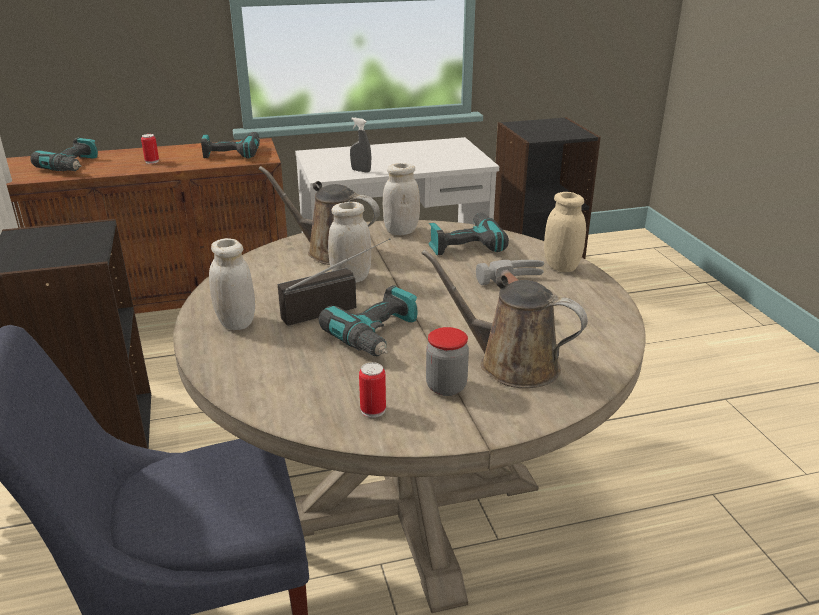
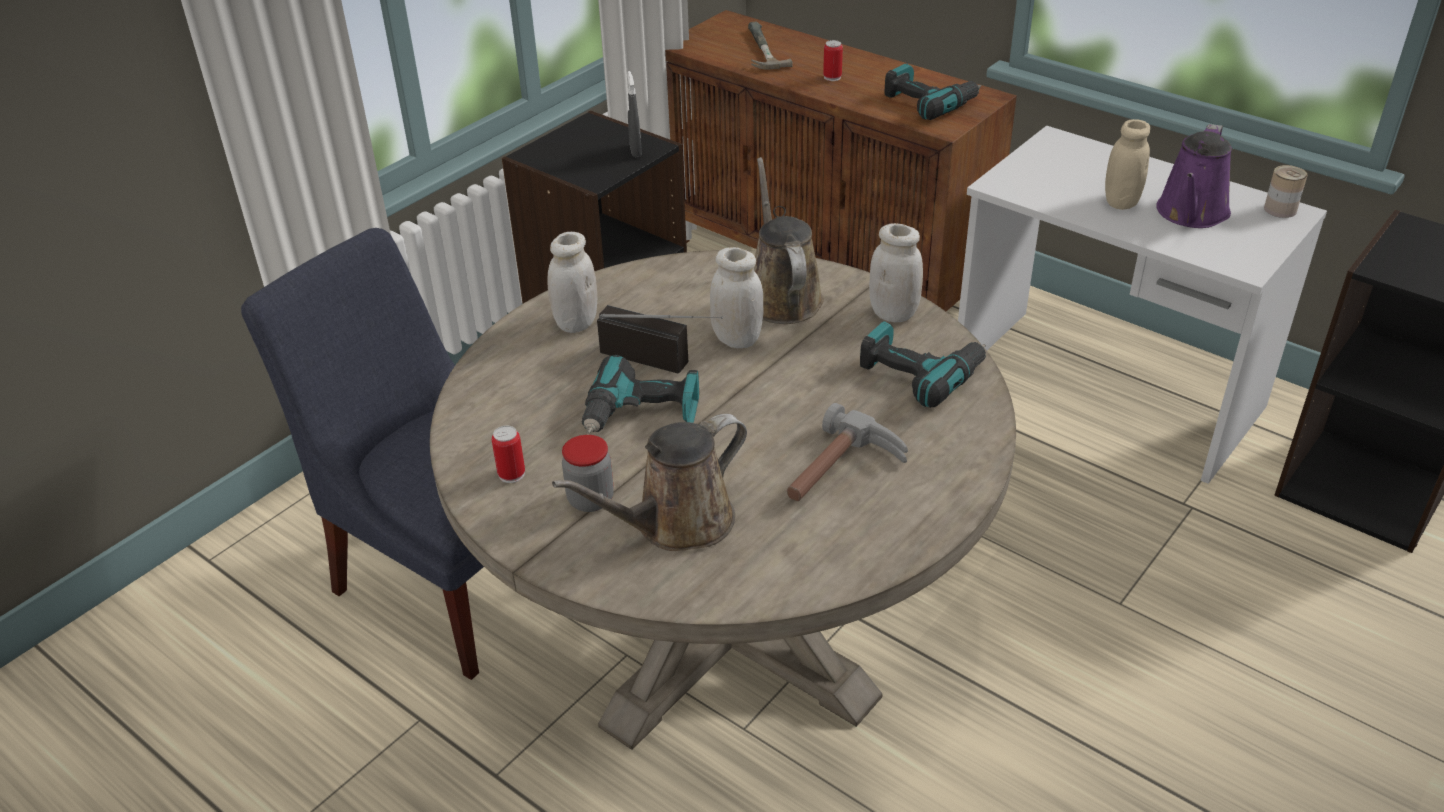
camera: 55 degrees right, 10 degrees up
(74, 166) = (758, 50): power drill -> hammer
(361, 171) = (1058, 199): grey spray bottle -> grey spray bottle (635, 151)
(423, 155) = (1191, 214): none -> purple watering can
(450, 142) = (1280, 209): none -> can
(511, 364) = (676, 524): brown watering can -> brown watering can turned 120 degrees counterclockwise
(561, 266) = (954, 471): beige jar -> beige jar (1121, 202)

